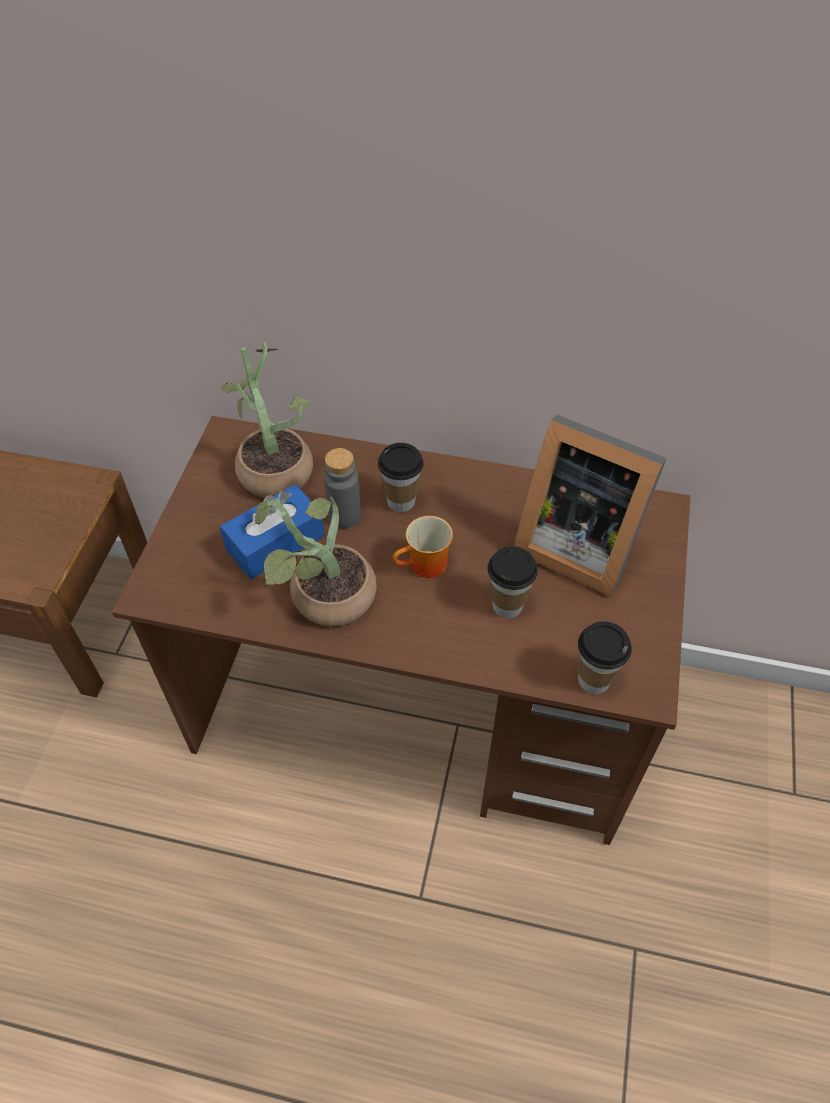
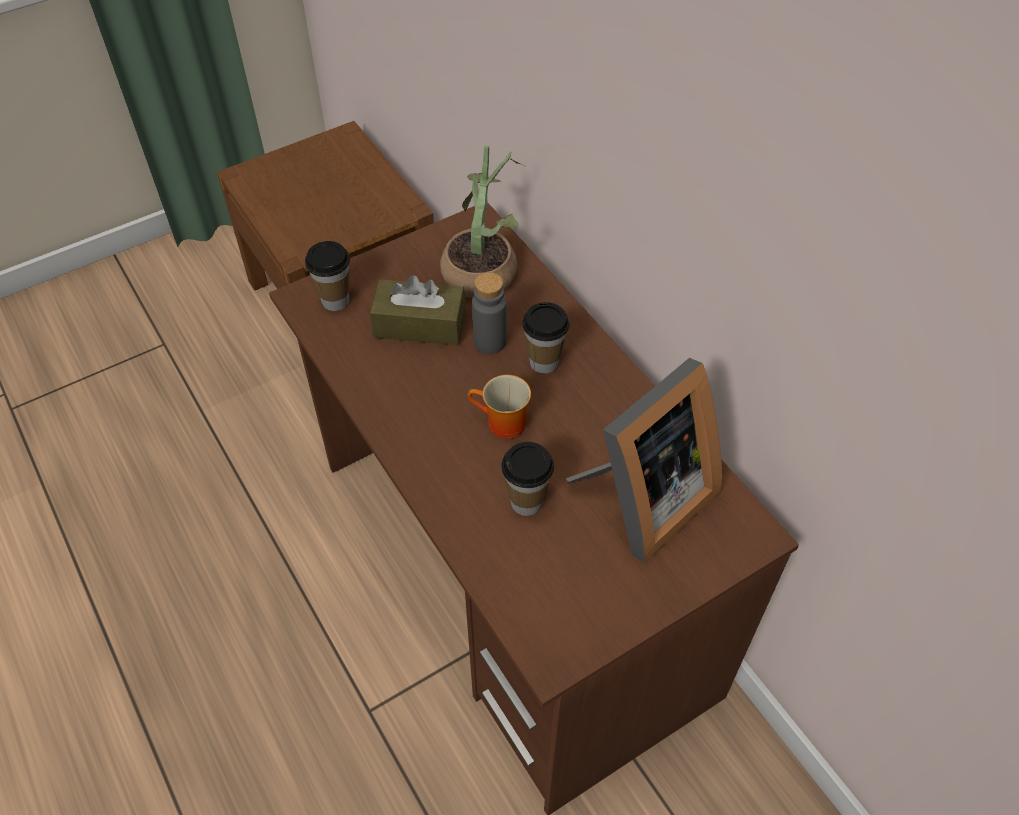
camera: 45 degrees right, 0 degrees up
(275, 543) = (420, 325): blue tissue box -> brown tissue box
(323, 598) = (404, 389): potted plant -> none
(575, 543) = (641, 501): picture frame -> picture frame turned 120 degrees counterclockwise
(593, 680) = (521, 612): cup -> cup (335, 300)

